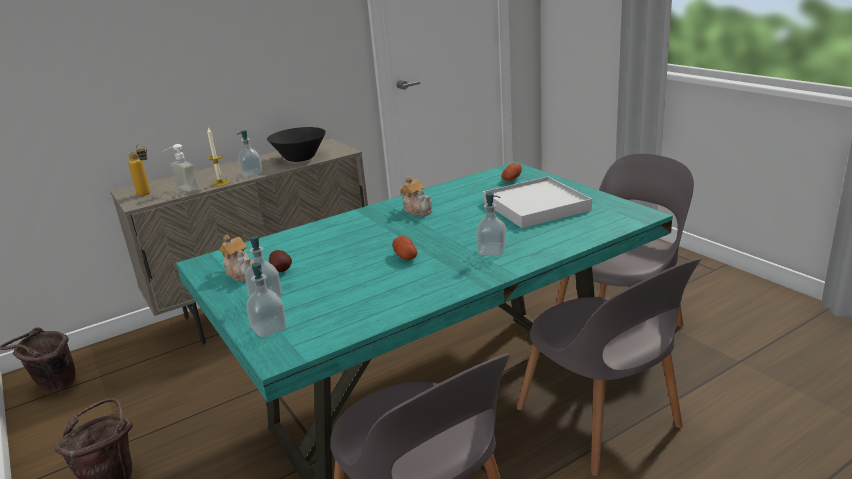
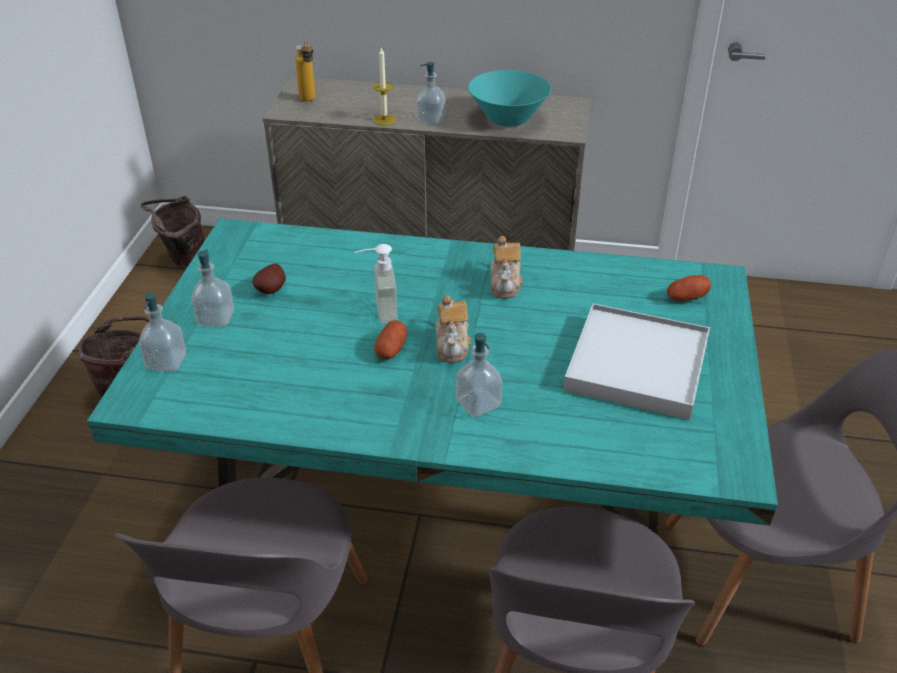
camera: 40 degrees right, 15 degrees up
(182, 190) = (342, 111): soap dispenser -> soap dispenser (377, 312)
(241, 273) = (242, 270): teapot -> teapot (453, 345)
(300, 158) = (508, 119): black bowl -> turquoise bowl

